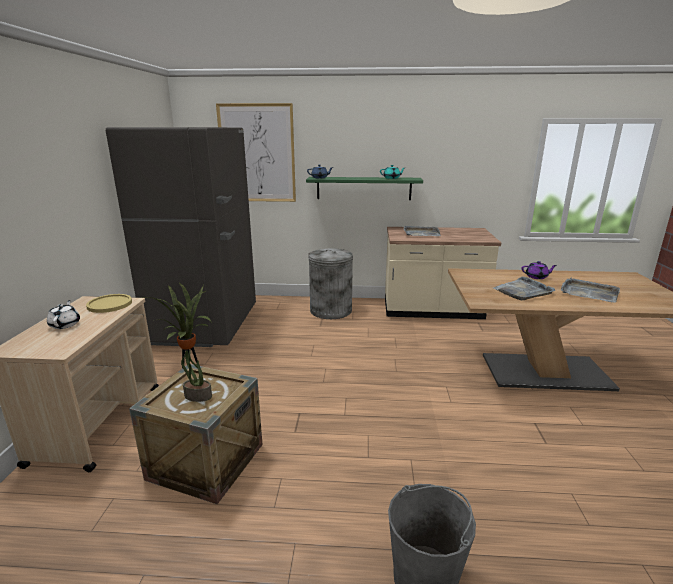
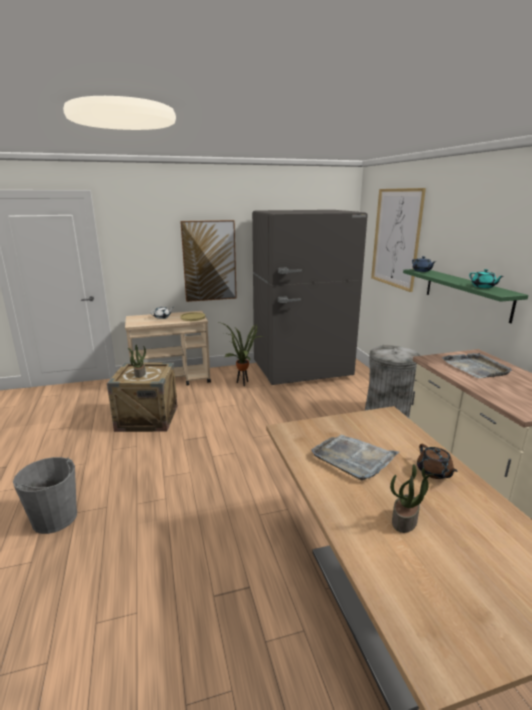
camera: 70 degrees right, 0 degrees up
(72, 212) = (209, 261): none -> picture
(537, 277) = (434, 472): purple teapot -> brown teapot
(588, 292) = (405, 521): grey tray -> potted plant

